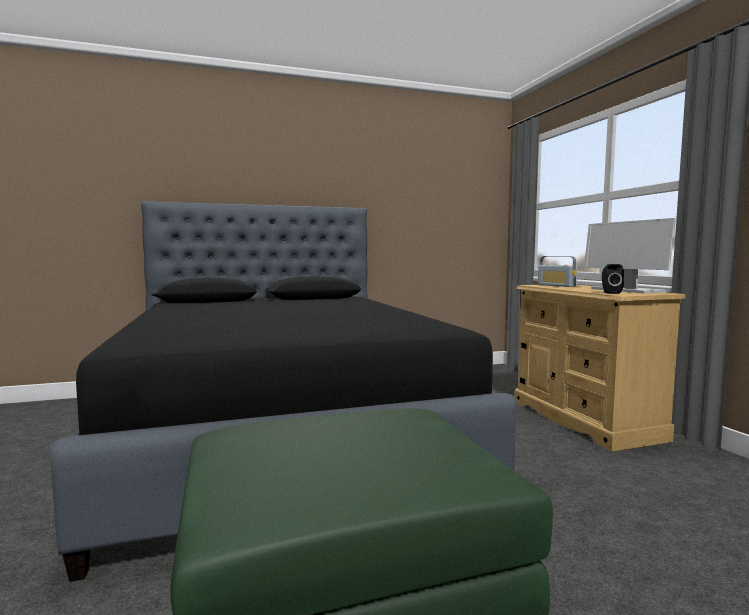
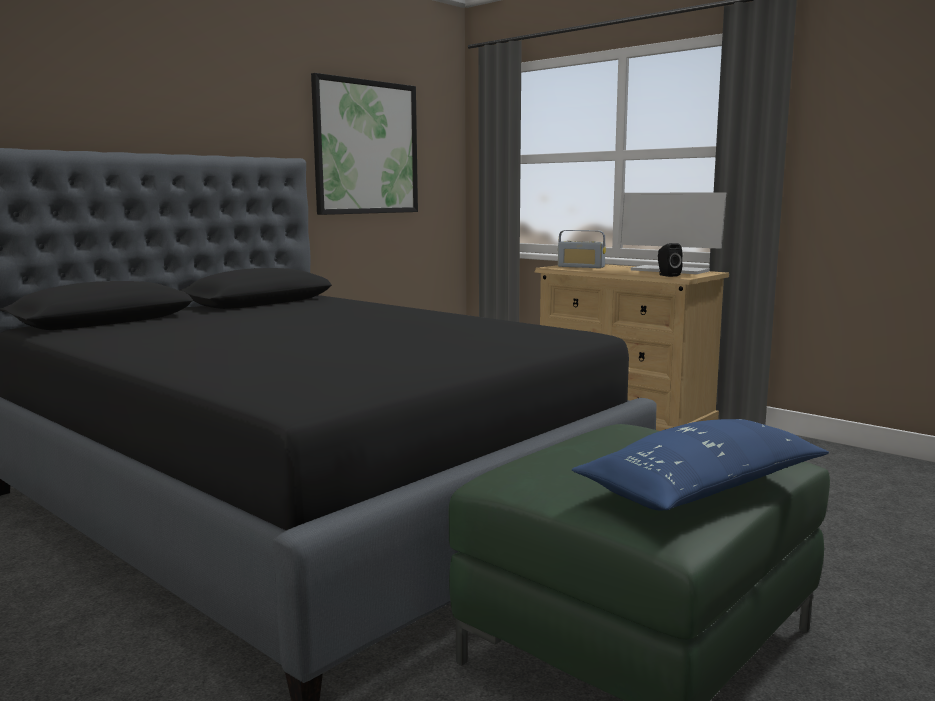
camera: 30 degrees left, 5 degrees up
(337, 480) = (702, 489): none -> blue pillow
(421, 201) = (366, 147): none -> picture

